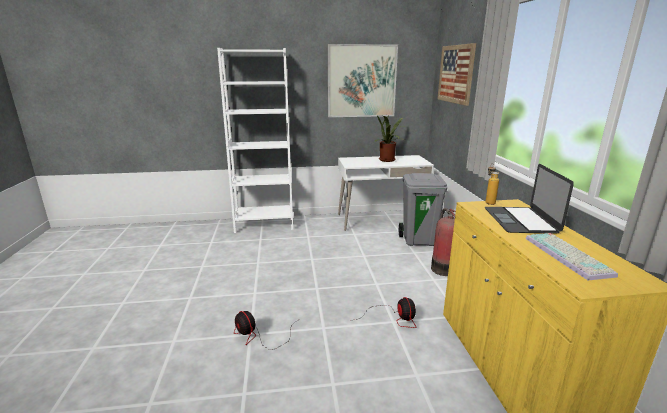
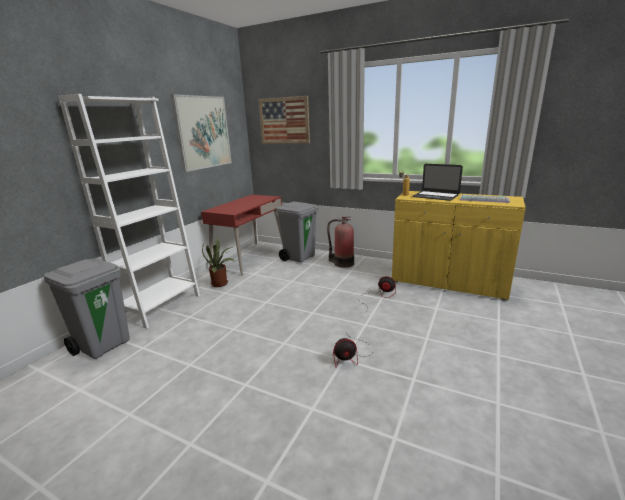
camera: 55 degrees left, 0 degrees up
(206, 230) = (104, 345): none -> grey trash can
(381, 220) = (249, 258): white desk -> red desk
(388, 160) = (246, 202): potted plant -> potted plant (221, 283)

